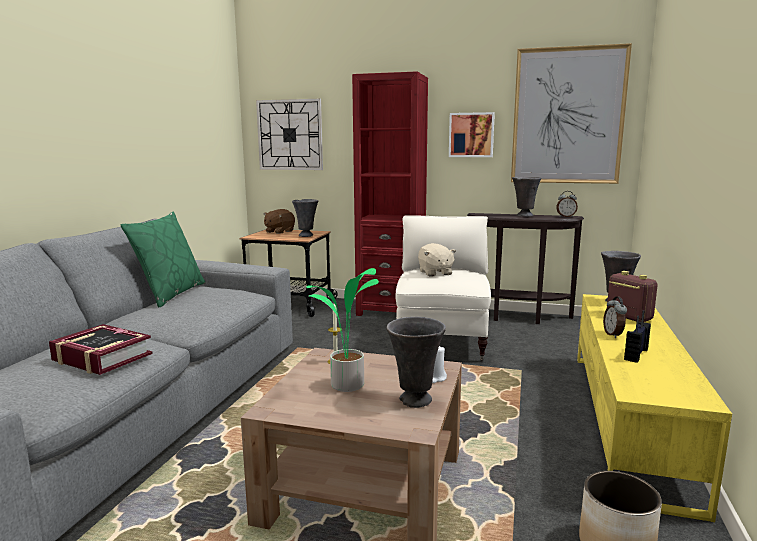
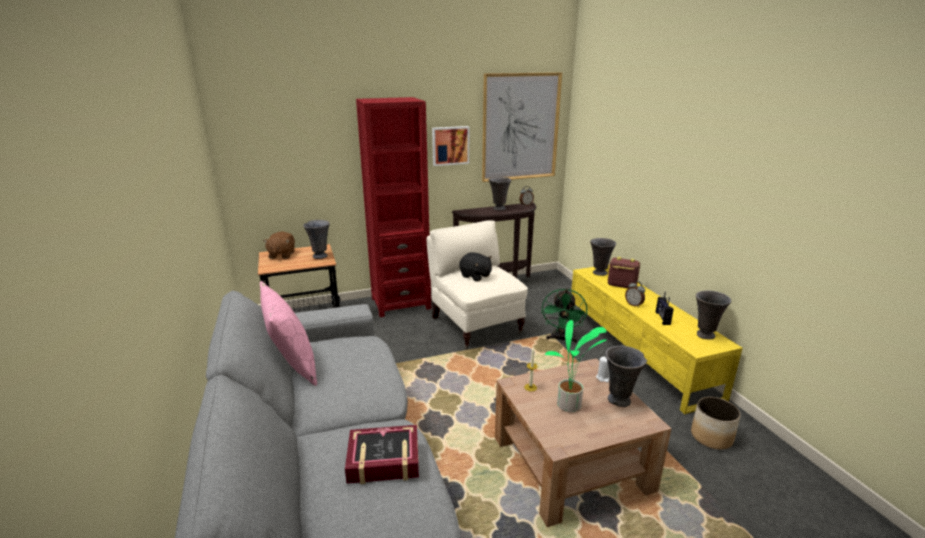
camera: 35 degrees left, 10 degrees up
(170, 294) = (292, 365): green pillow -> pink pillow
(290, 135) = (272, 154): wall clock -> none
(435, 273) = (475, 276): beige plush toy -> black plush toy
(529, 378) = (561, 339): none -> green fan
(679, 385) = (704, 335): none -> grey vase

